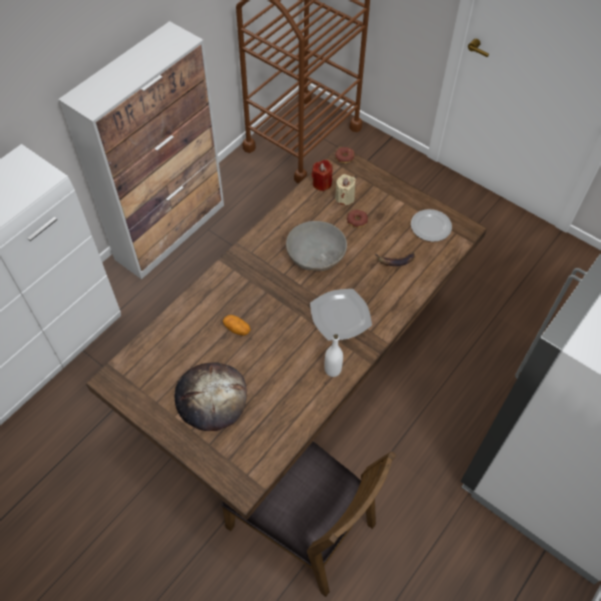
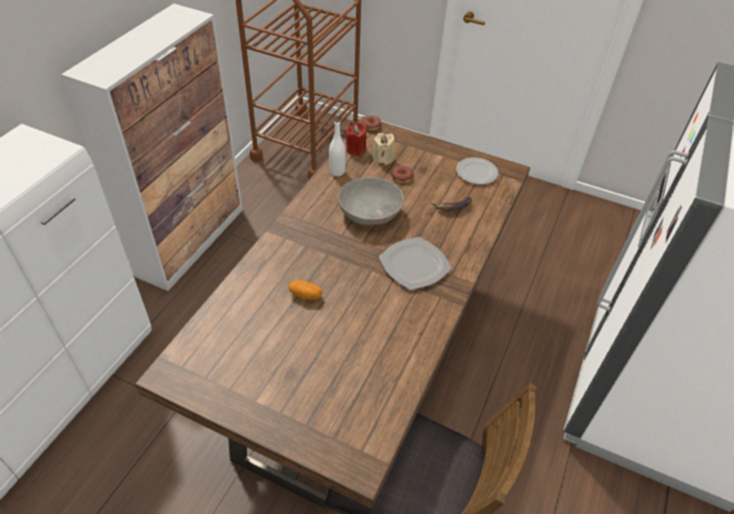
camera: 15 degrees left, 10 degrees down
(211, 397) = (294, 372): bread -> none
(332, 370) = (424, 319): white bottle -> white bottle (337, 172)

